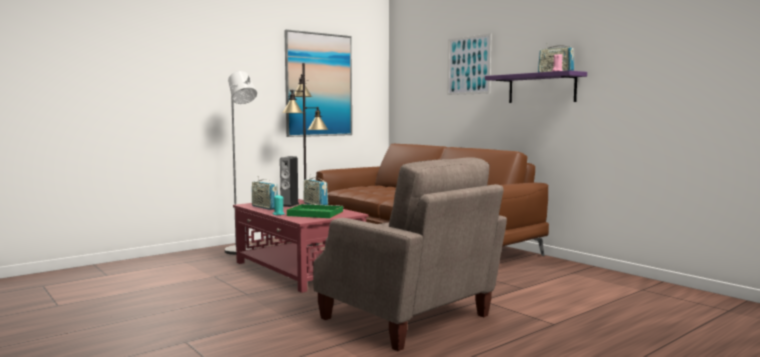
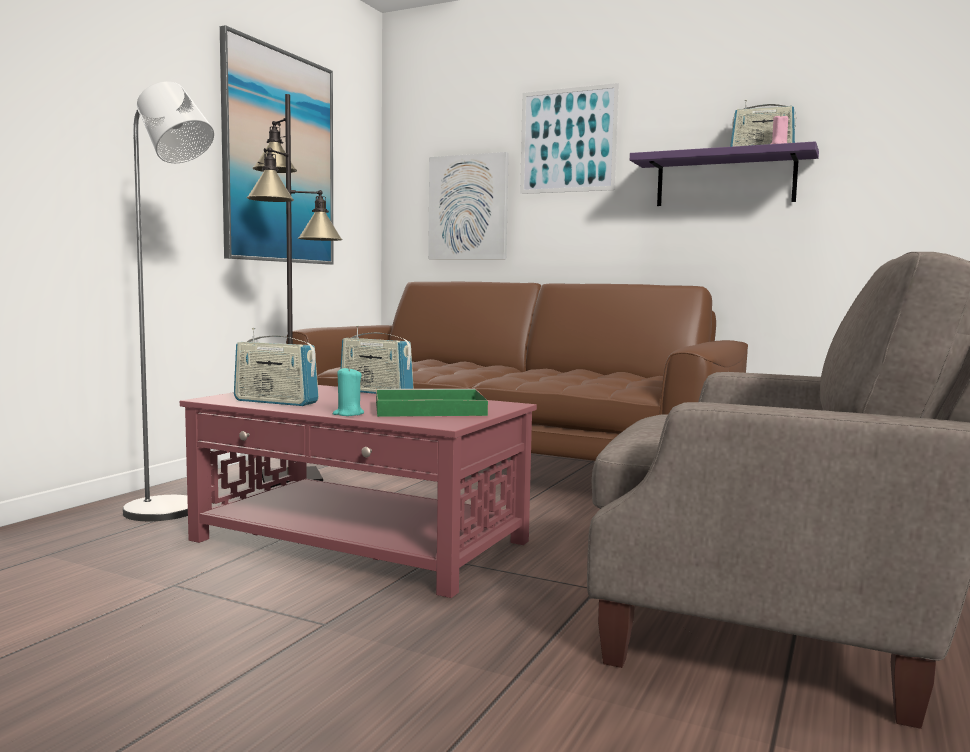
camera: 25 degrees left, 0 degrees up
(289, 205) = (321, 395): speaker -> none
(425, 102) = (468, 207): none -> picture

